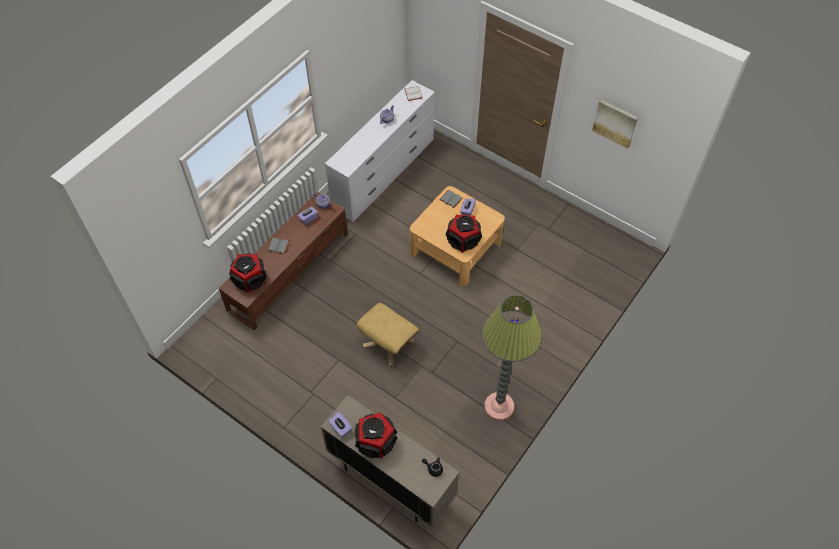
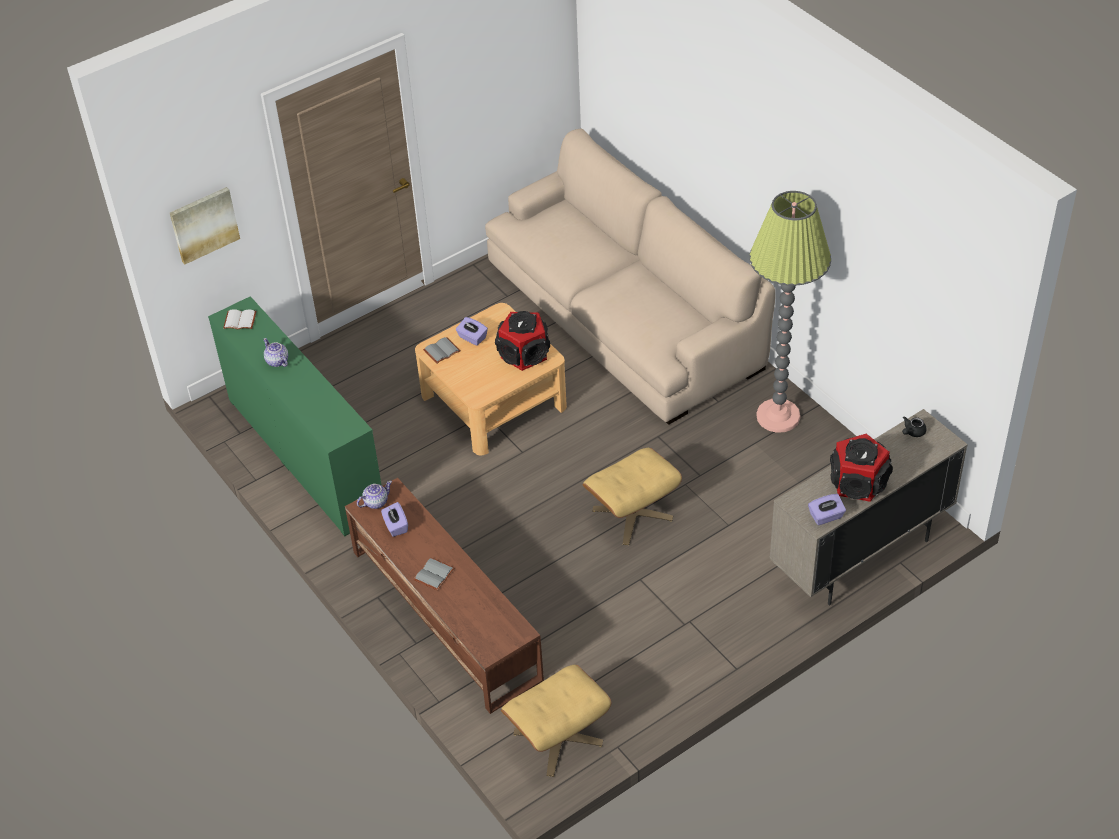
camera: 70 degrees left, 10 degrees down
(216, 348) = (558, 738): none -> beige ottoman
(250, 279) = (486, 621): speaker -> none
(384, 174) = (305, 454): white dresser -> green dresser
(557, 295) = (624, 316): none -> beige sofa
(615, 123) = (488, 85): picture -> picture (204, 224)

